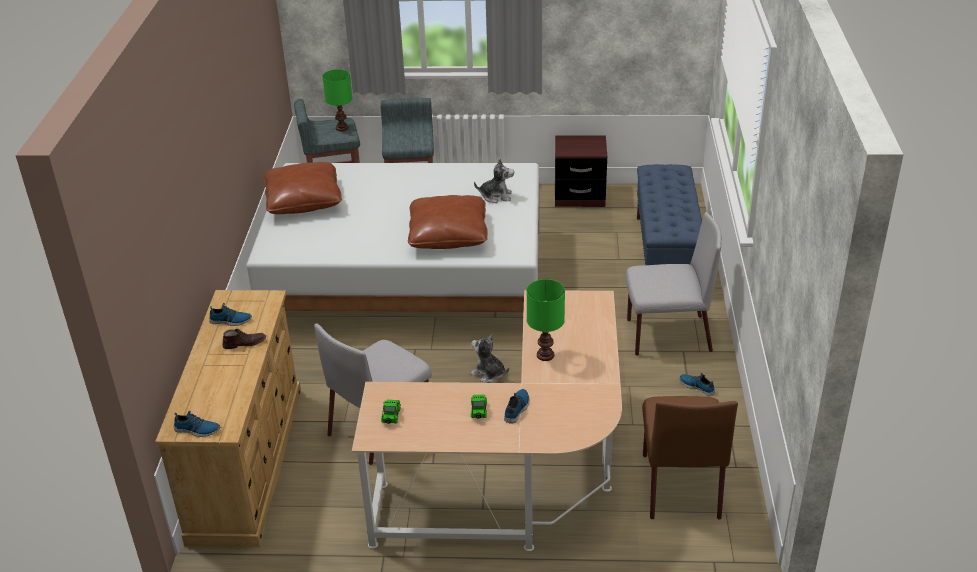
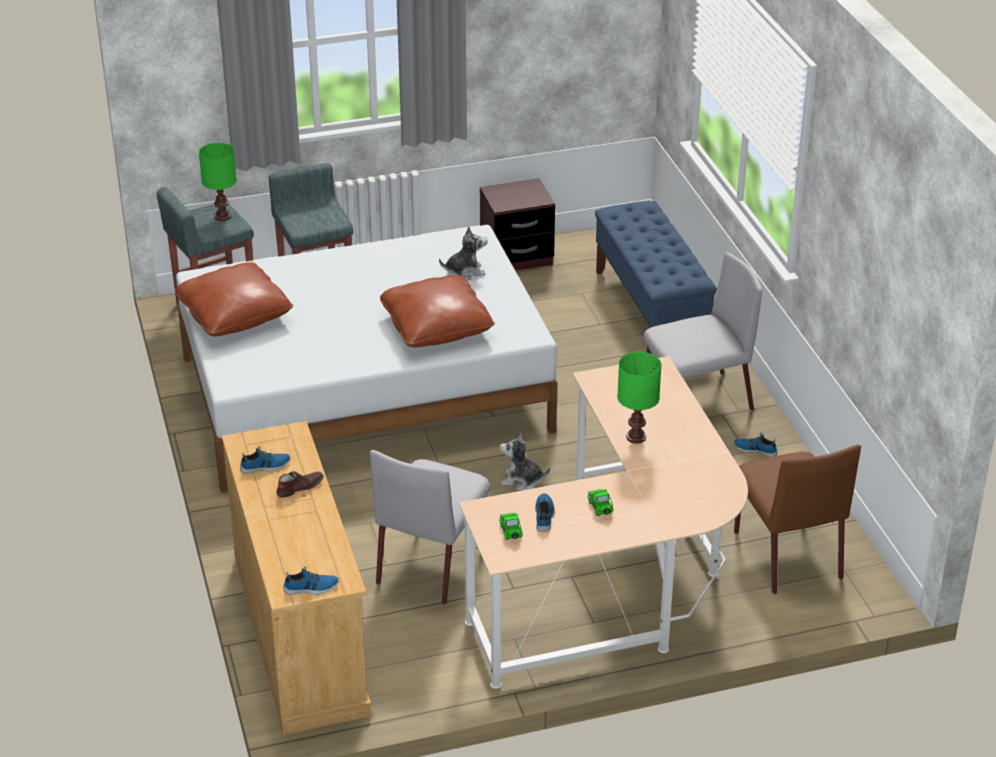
camera: 20 degrees left, 0 degrees up
(517, 408) = (638, 497): shoe -> shoe (544, 515)

